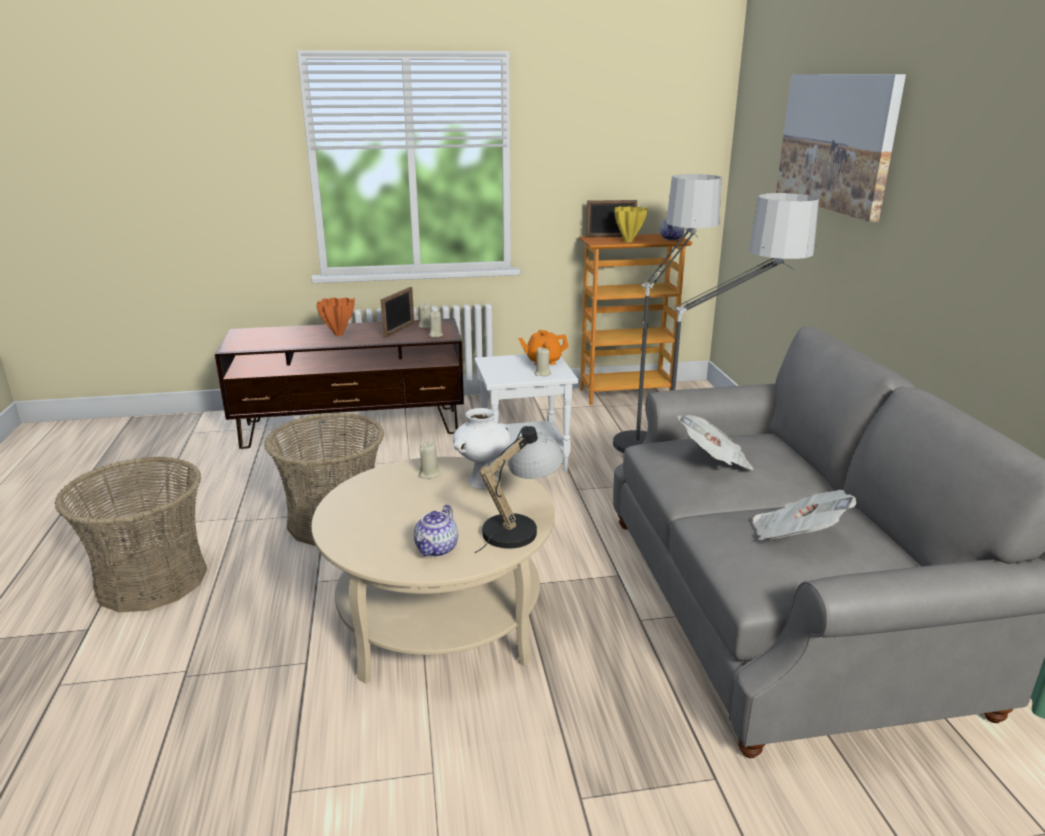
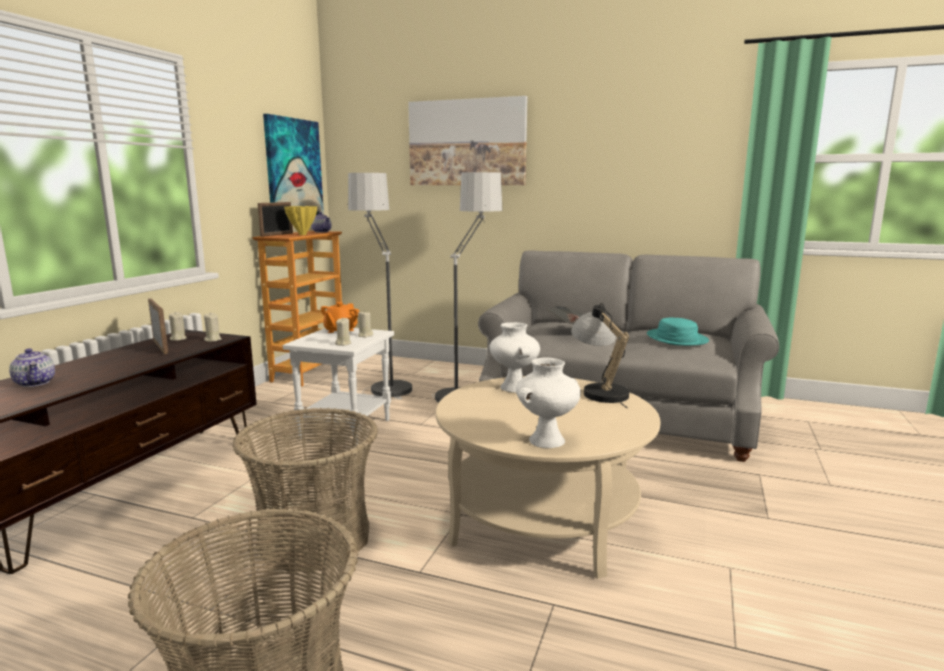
camera: 60 degrees left, 10 degrees down
(338, 334) = (100, 367): orange vase -> none
(350, 528) = (546, 440): none -> white vase
(429, 474) = (480, 400): beige candle -> beige candle (343, 343)
(437, 549) = (610, 417): teapot -> teapot (35, 383)
(663, 161) = (294, 171): none -> picture
(796, 536) = (676, 338): newspaper -> turquoise hat

